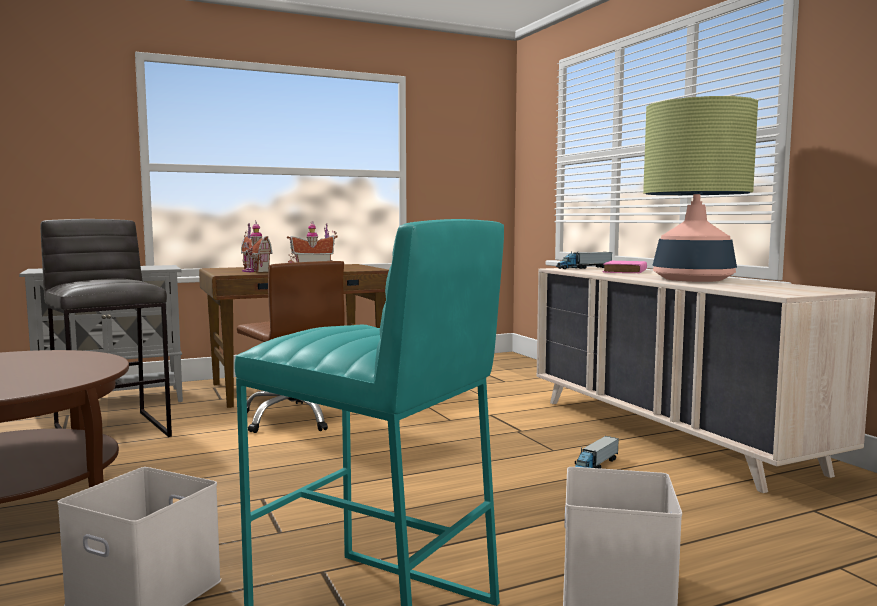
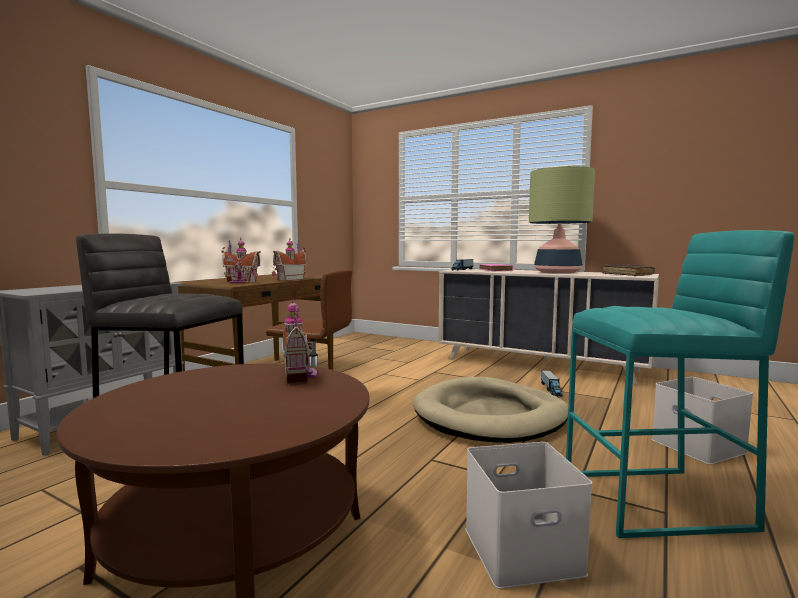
camera: 35 degrees left, 0 degrees up
(88, 366) = (300, 375): none -> toy house
(428, 476) = (490, 416): none -> beige dog bed
(781, 289) = (627, 275): none -> brown book

